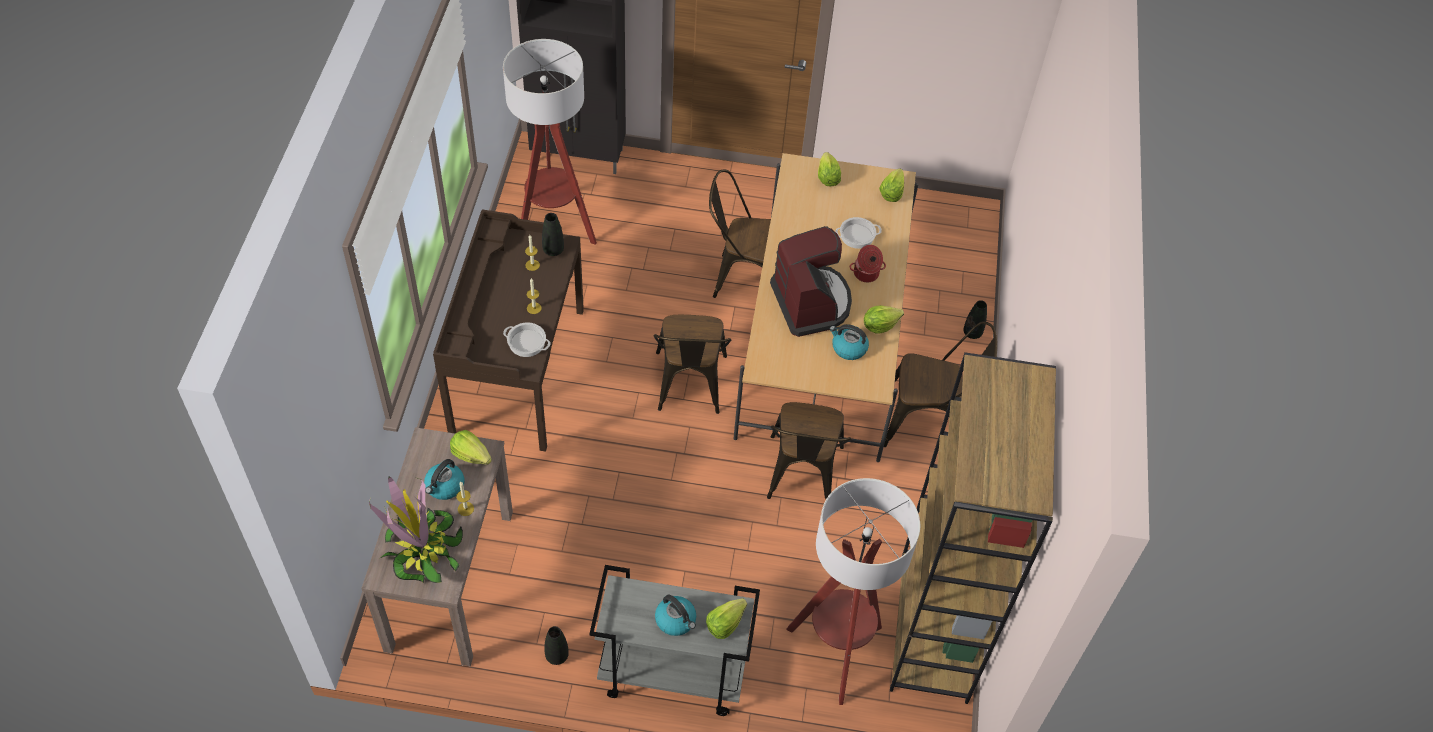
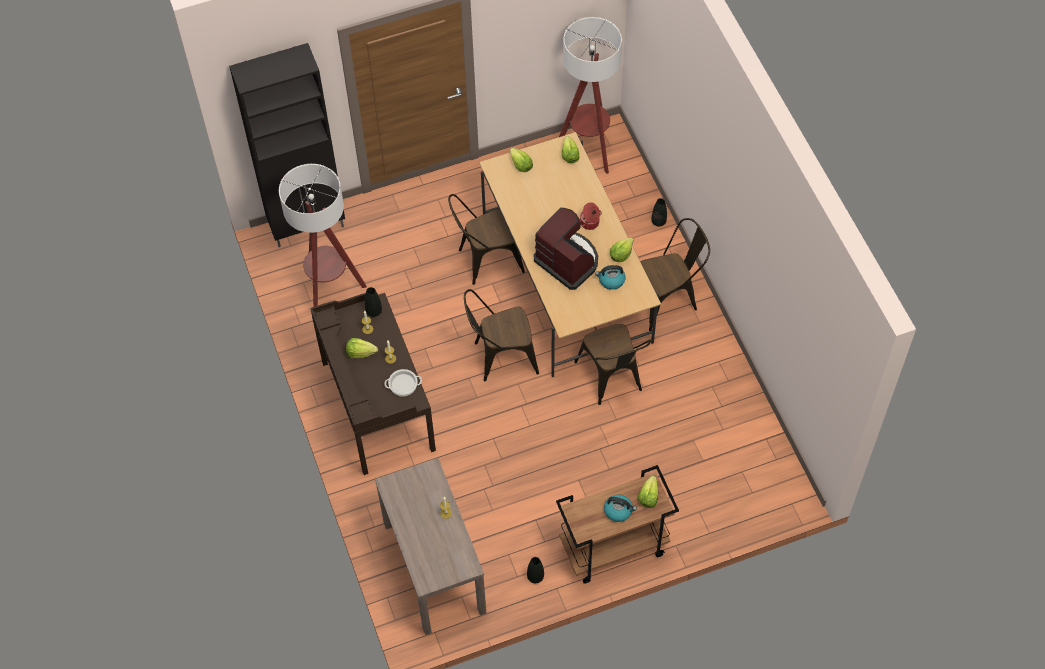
camera: 25 degrees left, 5 degrees up
(422, 550) = (438, 553): potted plant -> none
(445, 486) = (422, 506): kettle -> none
(471, 455) = (424, 477): lettuce -> lettuce (360, 353)
(671, 674) = (613, 548): grey cart -> brown cart
(689, 388) = (500, 357): brown chair -> brown chair turned 105 degrees clockwise
(836, 652) = (703, 480): floor lamp -> floor lamp (588, 149)
(857, 236) = (567, 199): cooking pot -> none
(934, 629) = (752, 433): brown bookcase -> none

